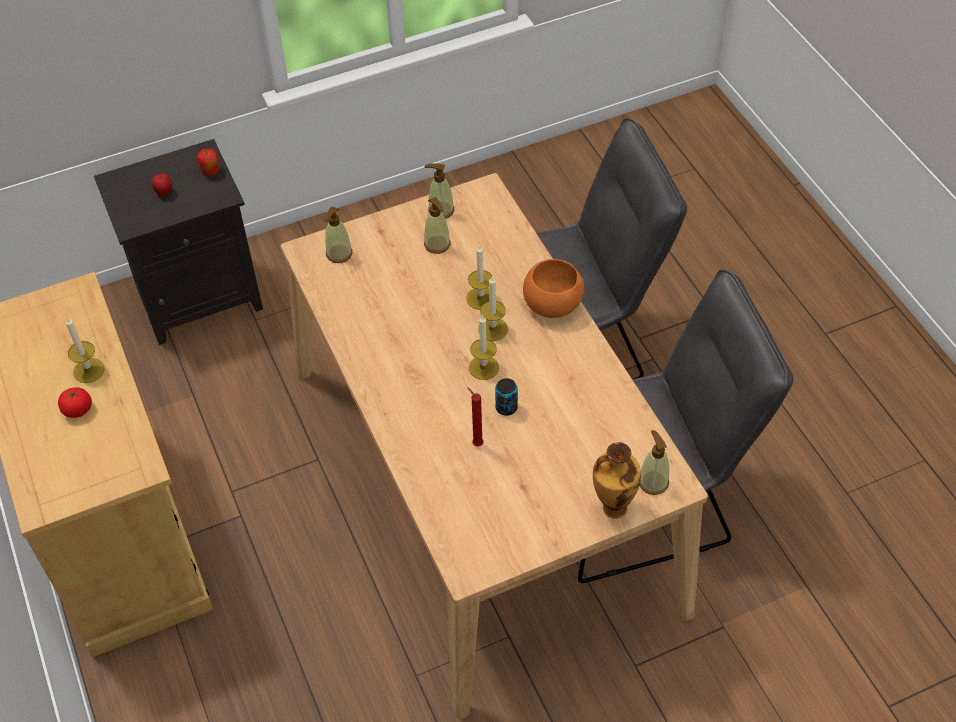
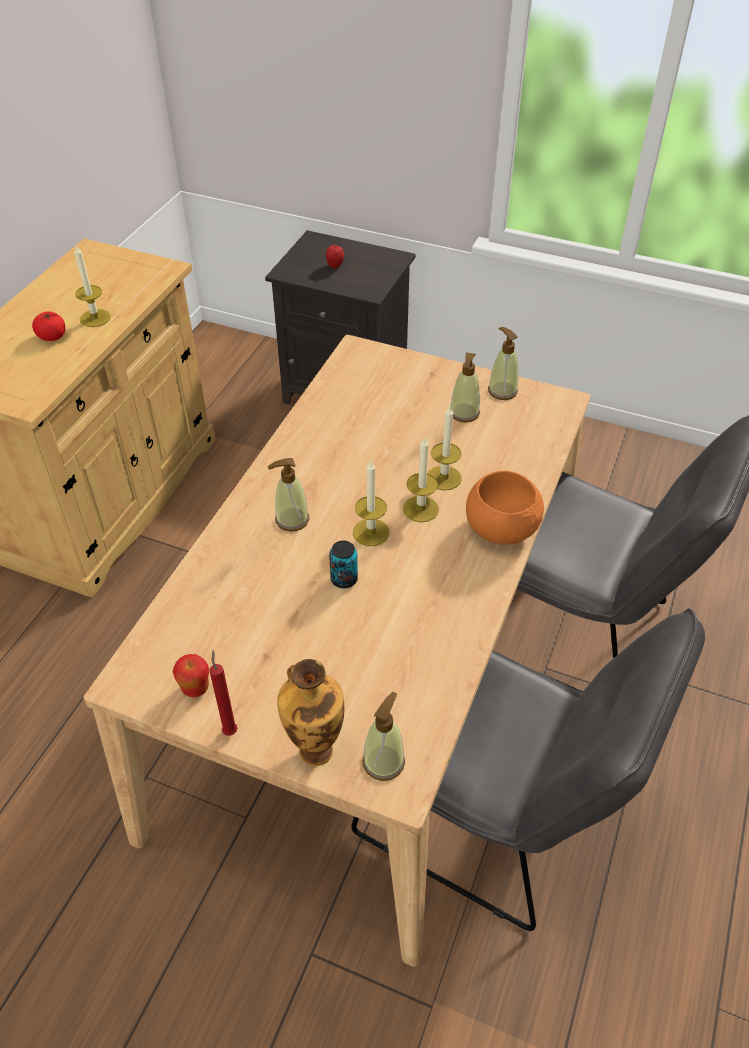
camera: 45 degrees right, 5 degrees down
(211, 171) = (384, 272): apple -> apple (195, 688)
(339, 254) = (377, 368): soap dispenser -> soap dispenser (292, 519)
(476, 443) = (280, 586): red candle -> red candle (230, 730)

